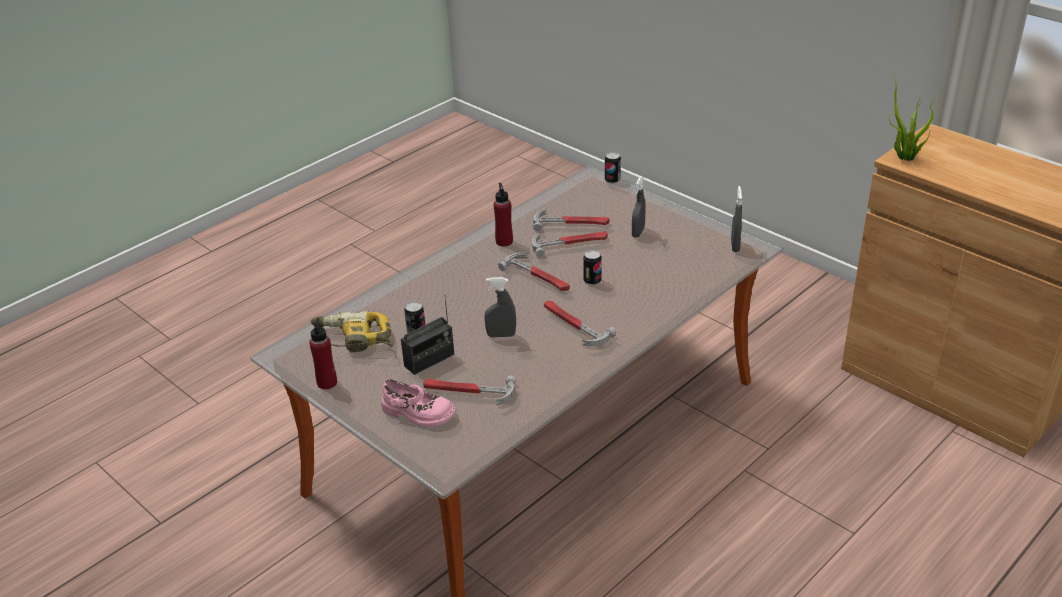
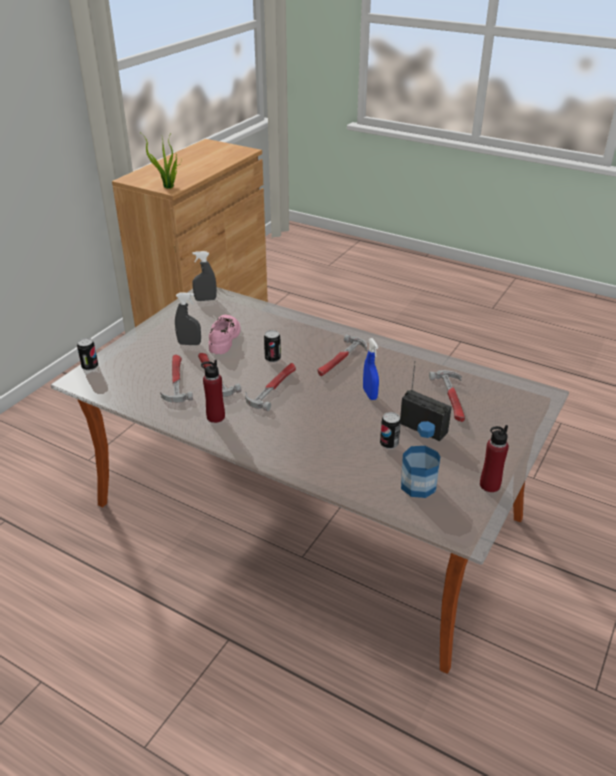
camera: 105 degrees left, 0 degrees up
(352, 339) = (418, 485): power drill -> bottle
(418, 413) = (494, 420): pink shoe -> pink shoe (224, 338)
(501, 335) = (370, 394): grey spray bottle -> blue spray bottle

